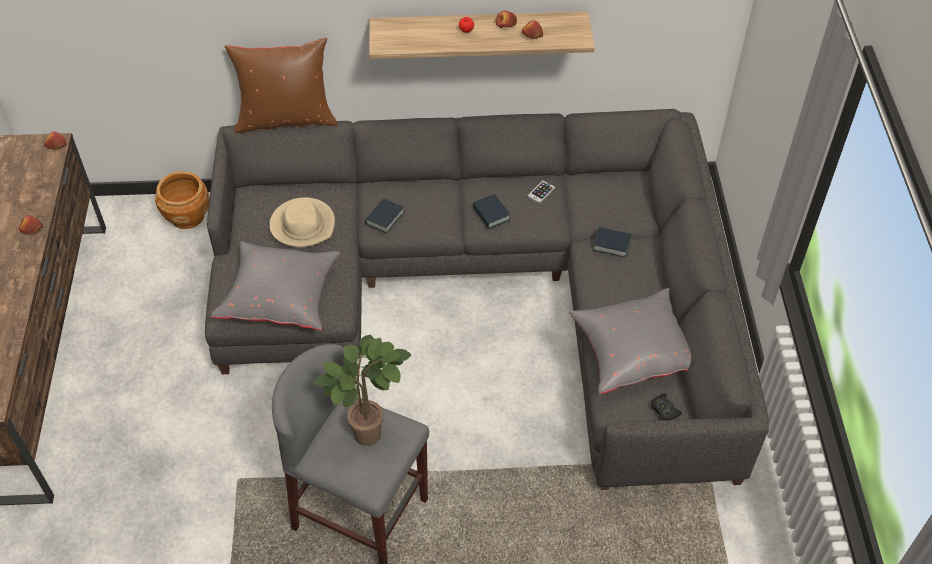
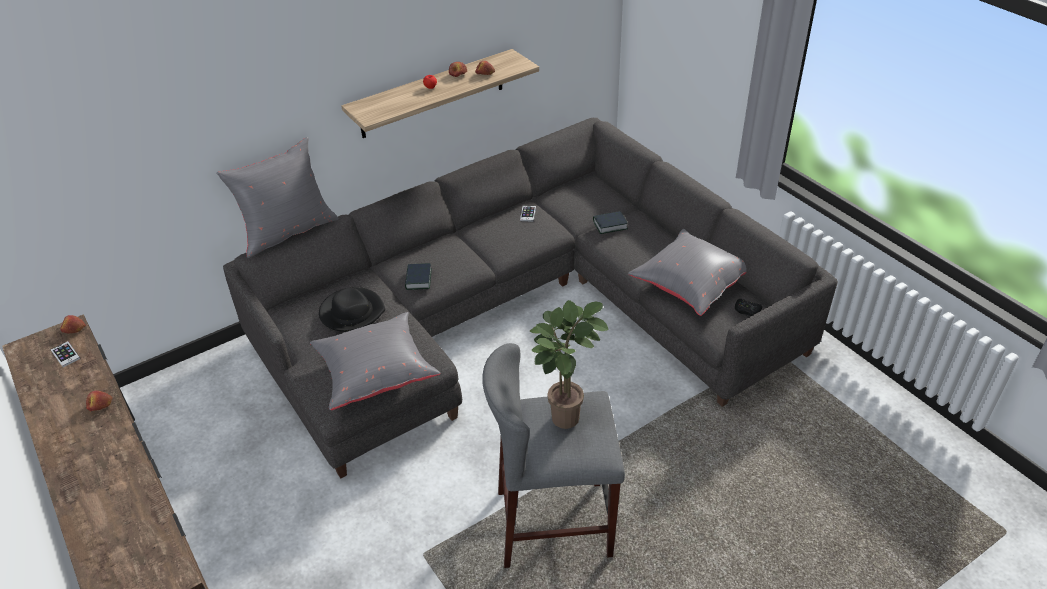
camera: 30 degrees left, 10 degrees down
(36, 167) = (65, 354): none -> phone
(187, 216) = (210, 372): brown planter -> none
(286, 119) = (288, 231): brown pillow -> grey pillow
(303, 225) = (352, 312): beige hat -> black hat
(491, 214) = (502, 242): book -> none

